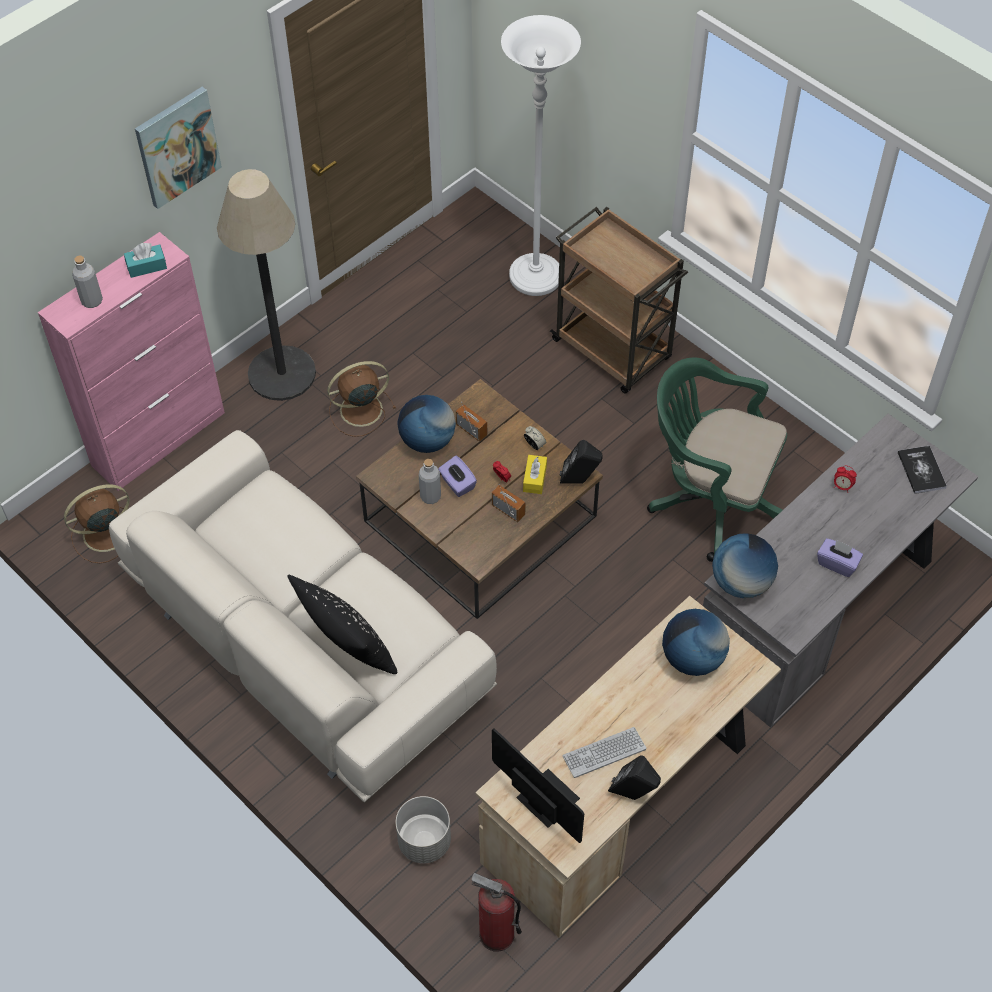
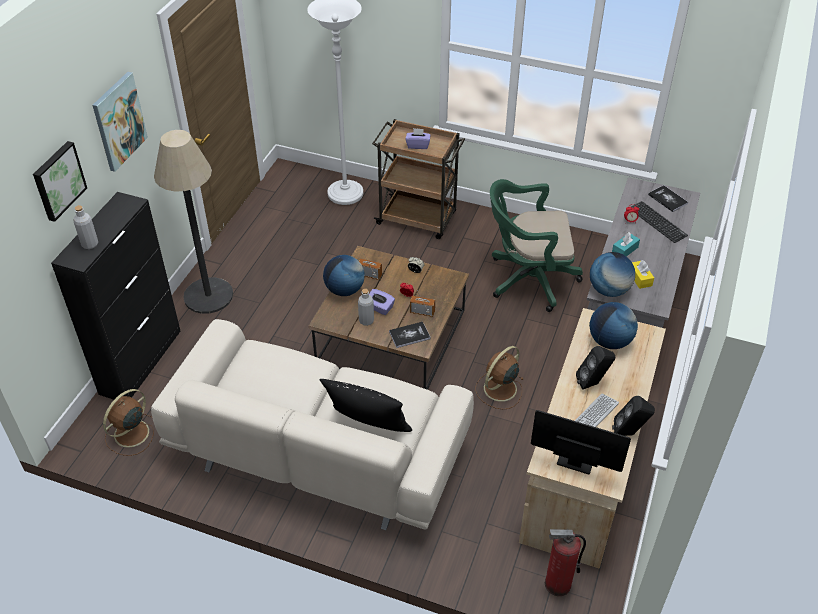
camera: 25 degrees left, 10 degrees down
(65, 217) = (58, 180): none -> picture
(146, 266) = (120, 213): turquoise tissue box -> turquoise tissue box (624, 250)
(159, 439) = (141, 361): pink cabinet -> black cabinet
(359, 410) = (274, 300): brown fan -> brown fan (499, 389)
(424, 841) = (473, 545): grey planter -> none
(473, 538) = (409, 335): none -> book
(534, 478) = (428, 289): yellow tissue box -> yellow tissue box (640, 278)
(579, 481) = (457, 281): black speaker -> black speaker (593, 383)
(837, 563) = (656, 261): purple tissue box -> purple tissue box (418, 145)
(881, 502) = (657, 222): none -> keyboard

